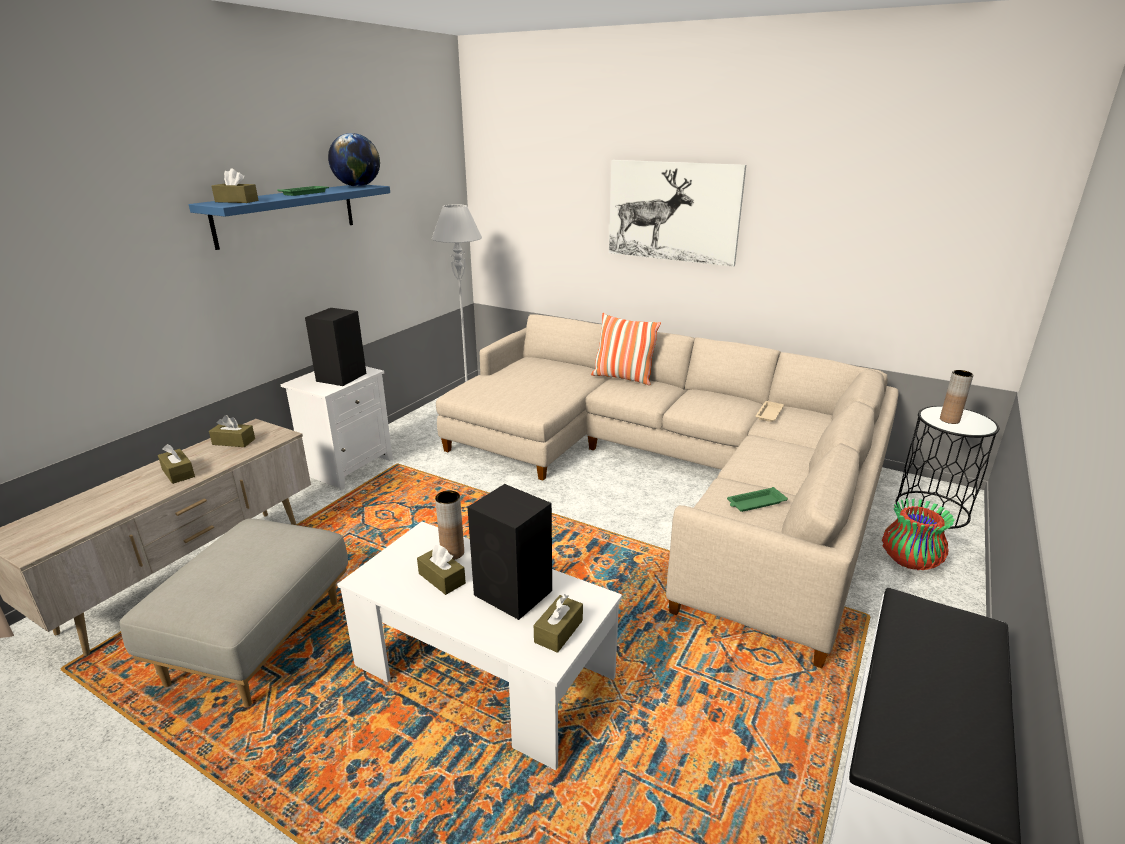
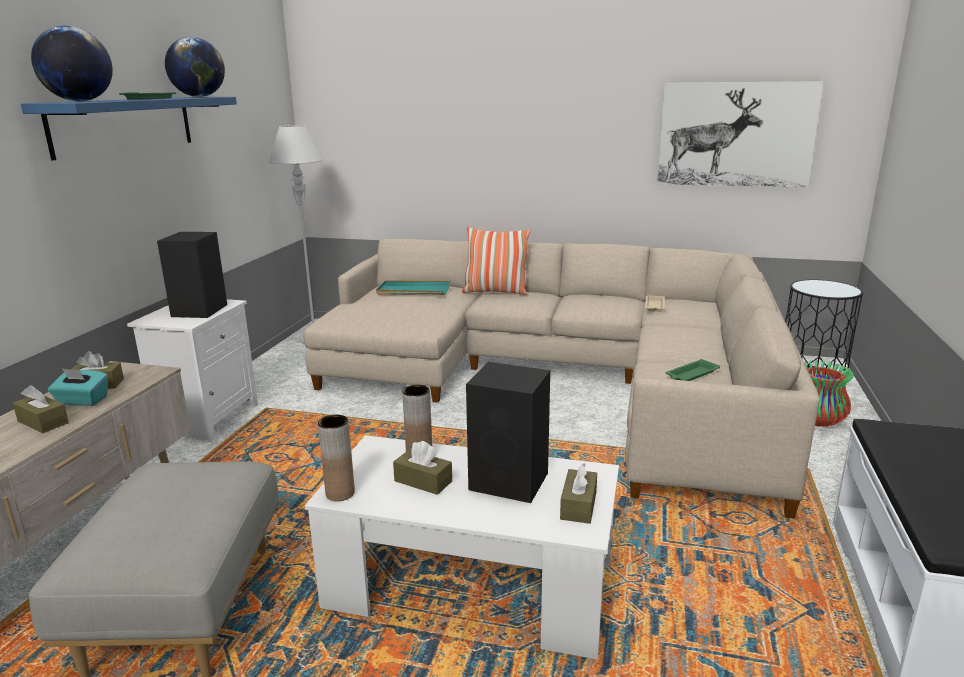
camera: 15 degrees left, 5 degrees down
(215, 456) = (82, 401): none -> turquoise tissue box
(236, 201) = (80, 101): brown tissue box -> globe
(546, 369) = (413, 291): none -> turquoise tray
(673, 211) = (527, 121): picture -> picture (735, 134)
(949, 420) = (819, 289): brown vase -> brown vase (340, 493)

